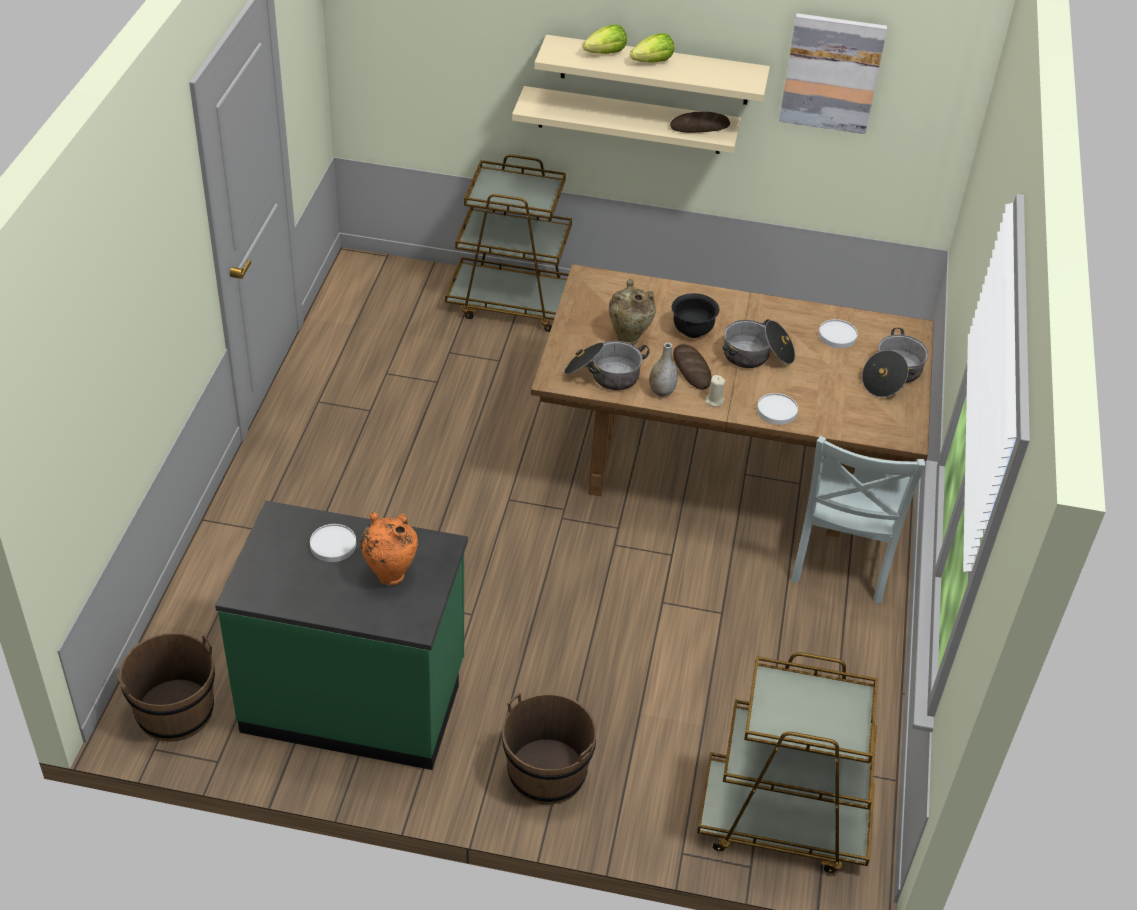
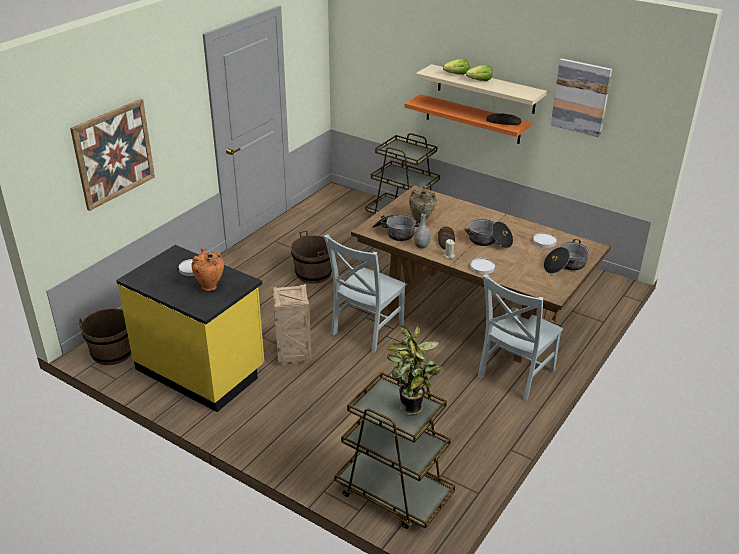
camera: 25 degrees right, 10 degrees down
(112, 364) = (114, 153): none -> picture
(354, 698) = (201, 369): green counter -> yellow counter
(489, 625) = (293, 355): none -> crate
(546, 773) = (275, 430): brown bucket -> brown bucket (313, 274)
(577, 543) = (365, 330): none -> grey chair
(630, 120) = (472, 119): beige shelf -> orange shelf
(692, 330) = (459, 224): black bowl -> none
(835, 708) = (412, 410): none -> potted plant

